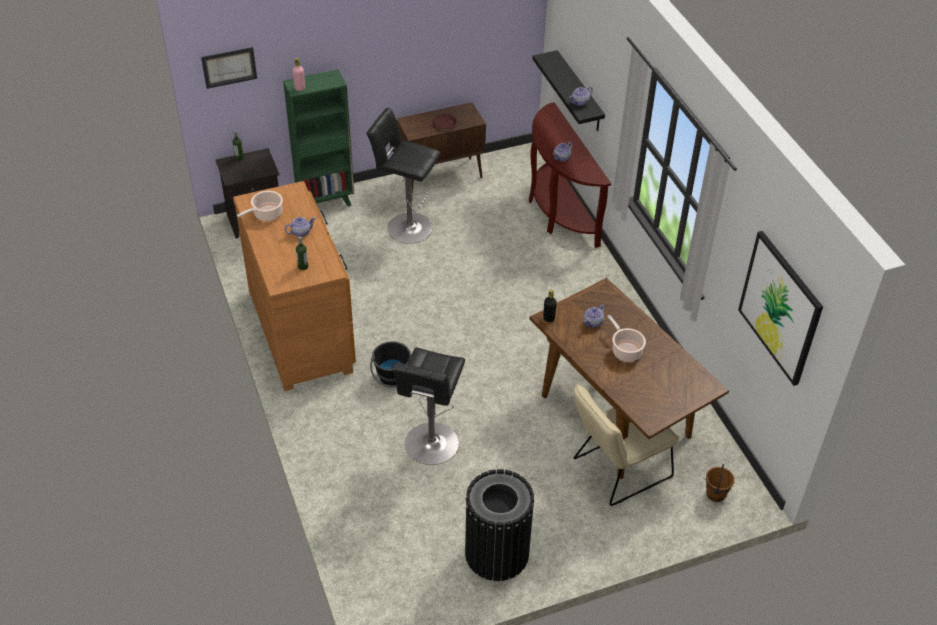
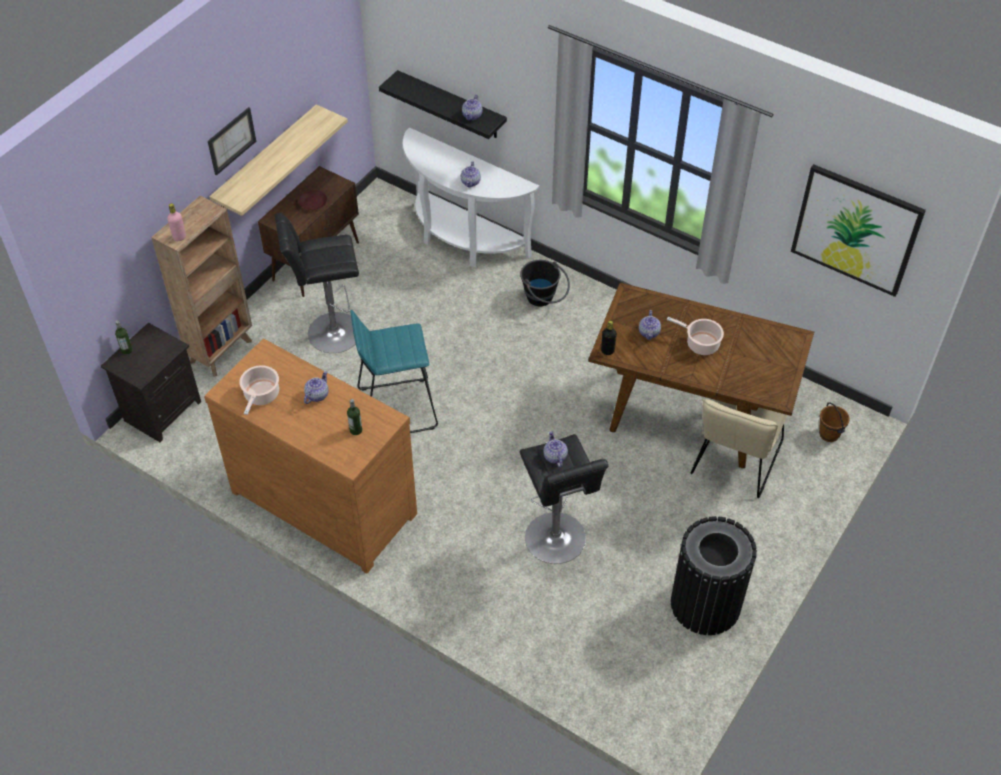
camera: 35 degrees left, 5 degrees up
(229, 67) = (93, 251): picture -> picture (231, 140)
(326, 202) = (222, 350): green bookcase -> brown bookcase
(393, 381) = (463, 499): black bucket -> black bucket (544, 300)
(404, 298) = (396, 408): none -> turquoise stool
(417, 73) = (266, 161): none -> shelf
(433, 364) = (554, 456): none -> teapot
(558, 211) = (462, 240): brown console table -> white console table

